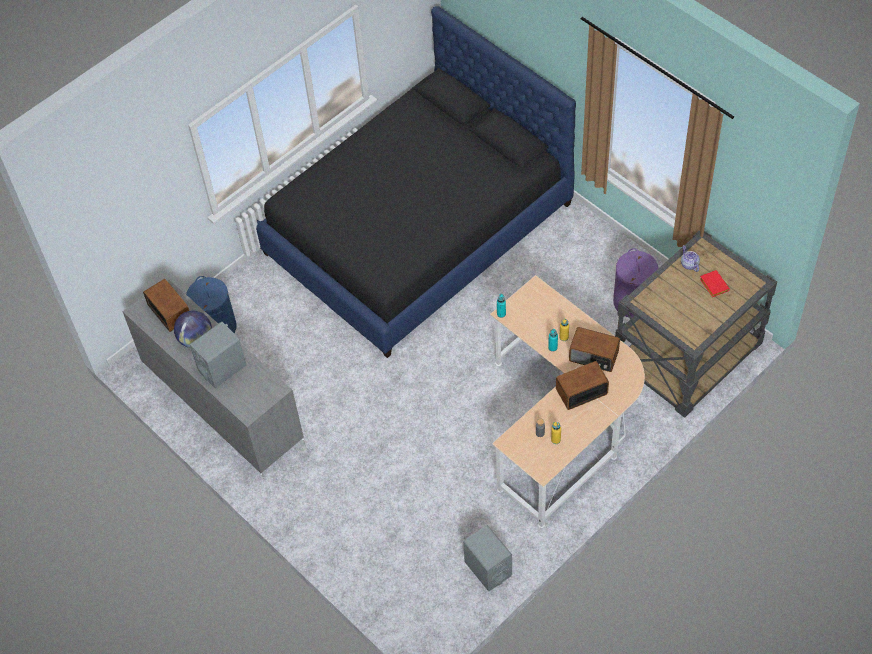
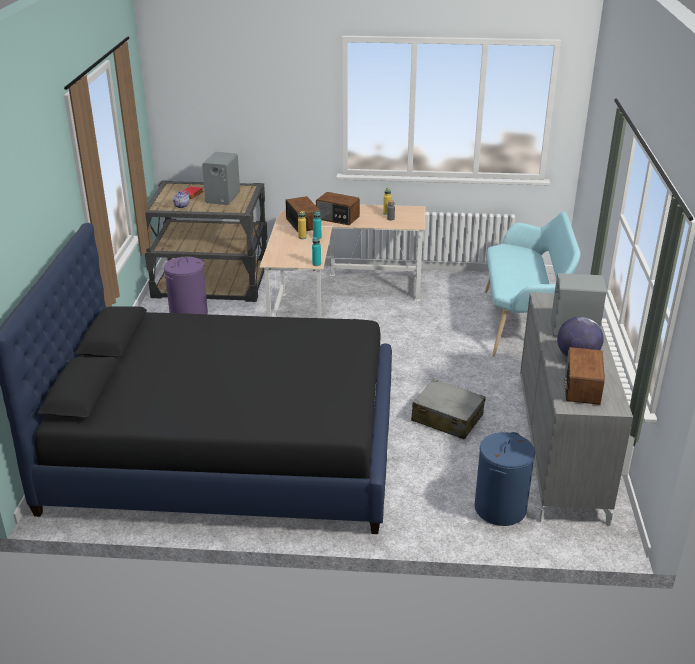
camera: 135 degrees left, 25 degrees down
(321, 370) = (447, 418): none -> grey suitcase
(381, 537) = (522, 323): none -> turquoise bench
(488, 568) = (475, 281): grey speaker -> grey speaker (223, 198)

